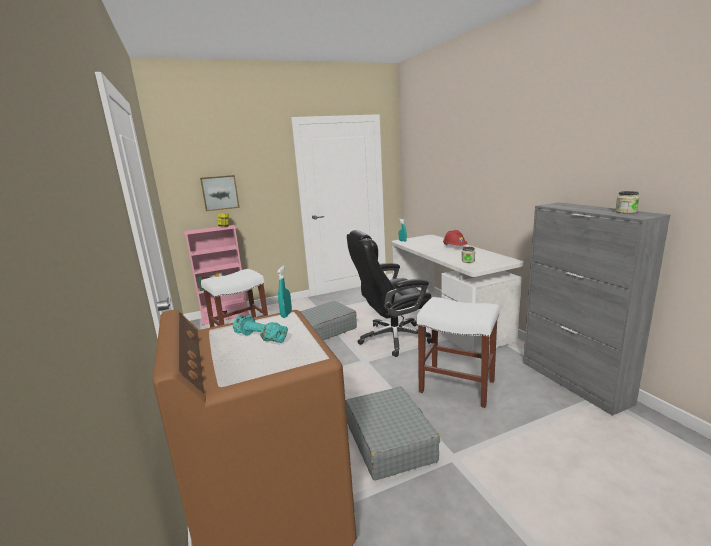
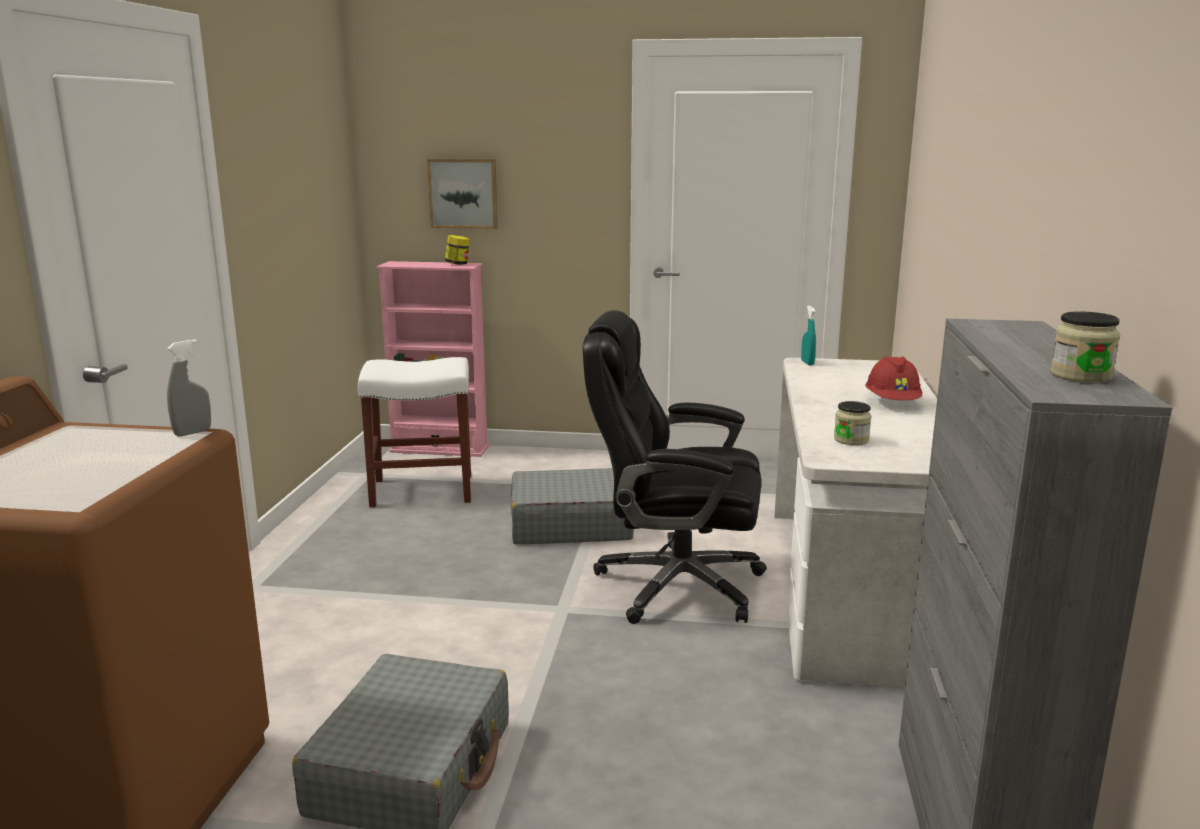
camera: 30 degrees right, 0 degrees up
(259, 338) = (83, 455): turquoise dumbbell -> none
(286, 314) = (193, 432): turquoise spray bottle -> grey spray bottle
(458, 386) = (675, 730): white stool -> none

